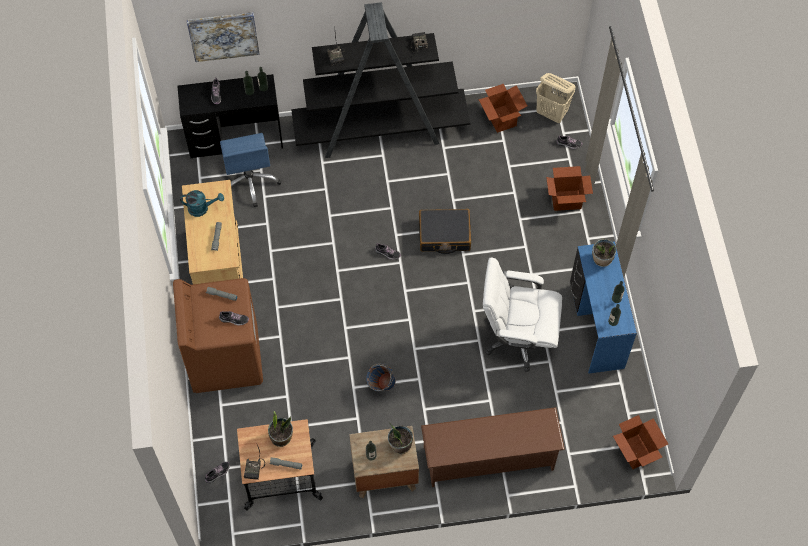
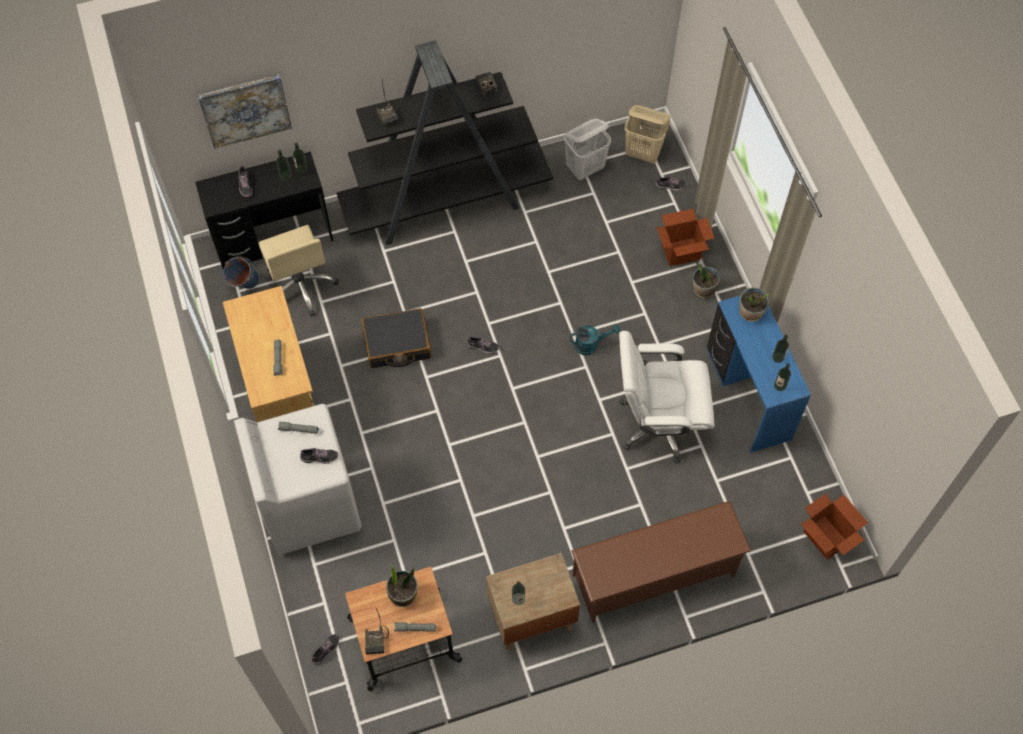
camera: 10 degrees left, 0 degrees up
(202, 208) = (253, 326): turquoise watering can -> turquoise watering can (590, 344)
(225, 358) = (309, 505): brown washing machine -> white washing machine
(250, 181) = (300, 286): blue office chair -> beige office chair
(381, 386) = (506, 509): blue bucket -> blue bucket (244, 285)
(400, 445) = (551, 579): potted plant -> potted plant (703, 290)
(444, 235) = (546, 314): black suitcase -> black suitcase (397, 344)
(501, 119) = (585, 168): cardboard box -> white laundry basket

